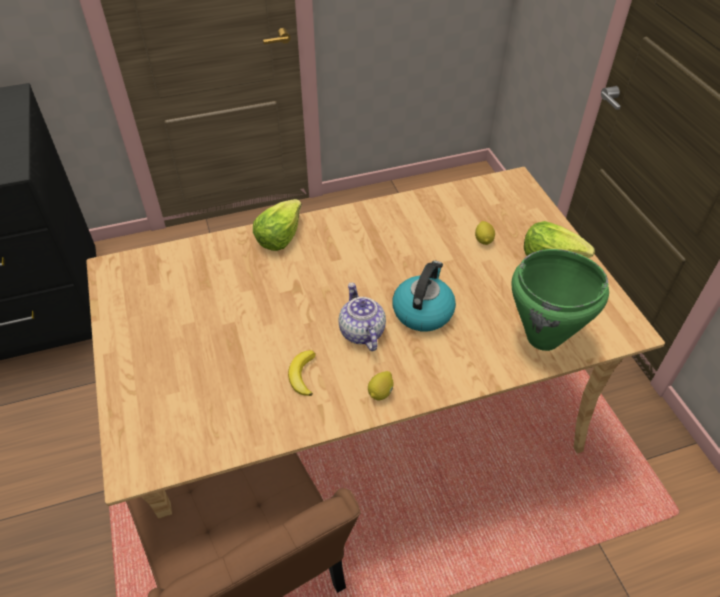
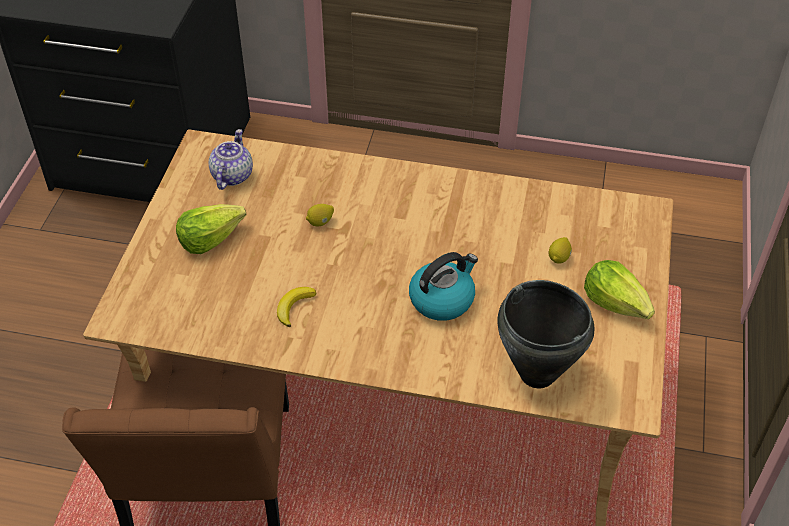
camera: 30 degrees right, 0 degrees up
(279, 236) = (364, 174): lettuce -> lettuce (210, 238)
(361, 332) = (371, 293): teapot -> teapot (232, 175)
(381, 392) = (348, 352): lemon -> lemon (320, 222)
(543, 338) = (537, 374): green cooking pot -> black cooking pot

